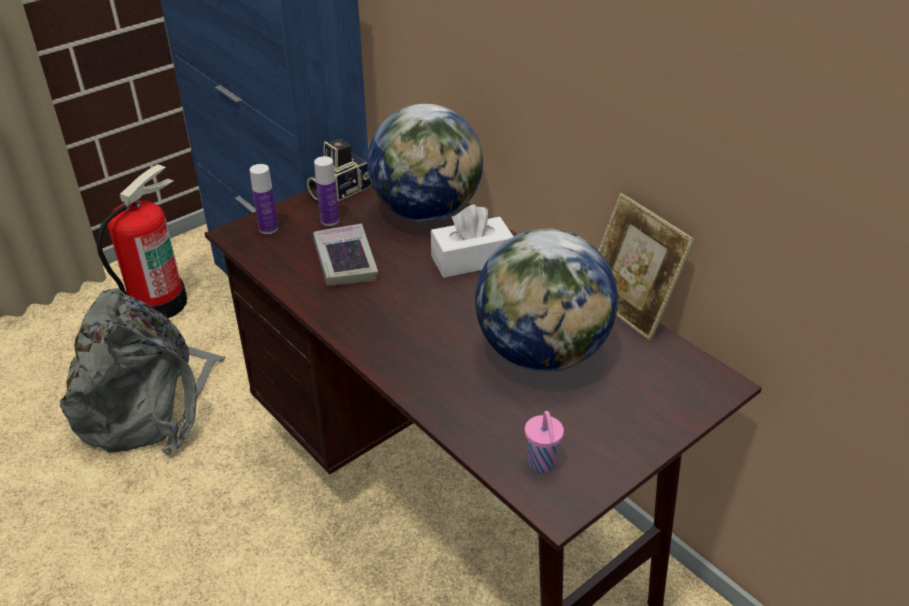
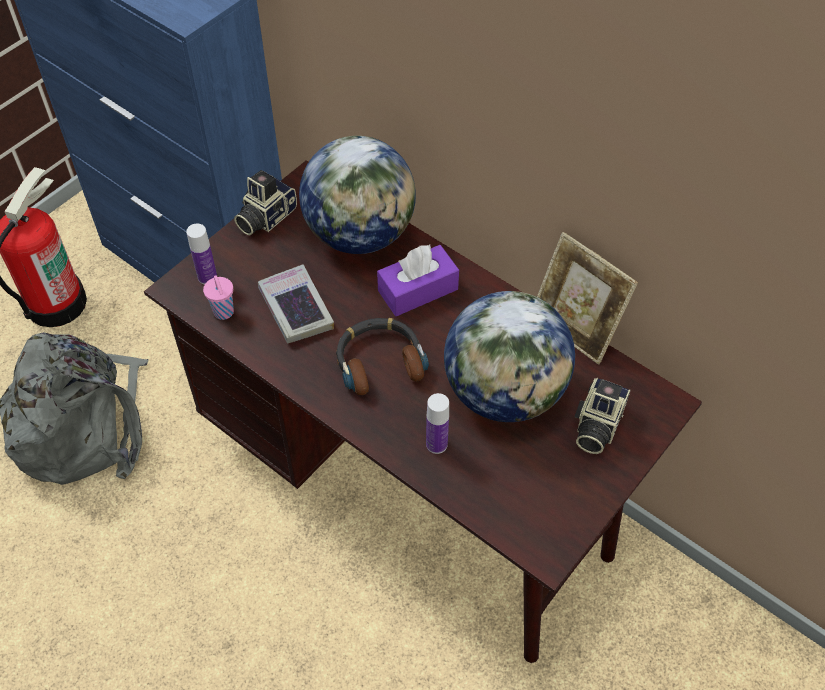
camera: 10 degrees left, 15 degrees up
(329, 220) = (266, 258): bottle -> bottle (436, 444)
(416, 311) = (379, 361): none -> headphones
(471, 259) = (418, 290): white tissue box -> purple tissue box
(541, 465) = (526, 513): pink cup -> pink cup (224, 313)
(637, 394) = (596, 425): none -> camera

